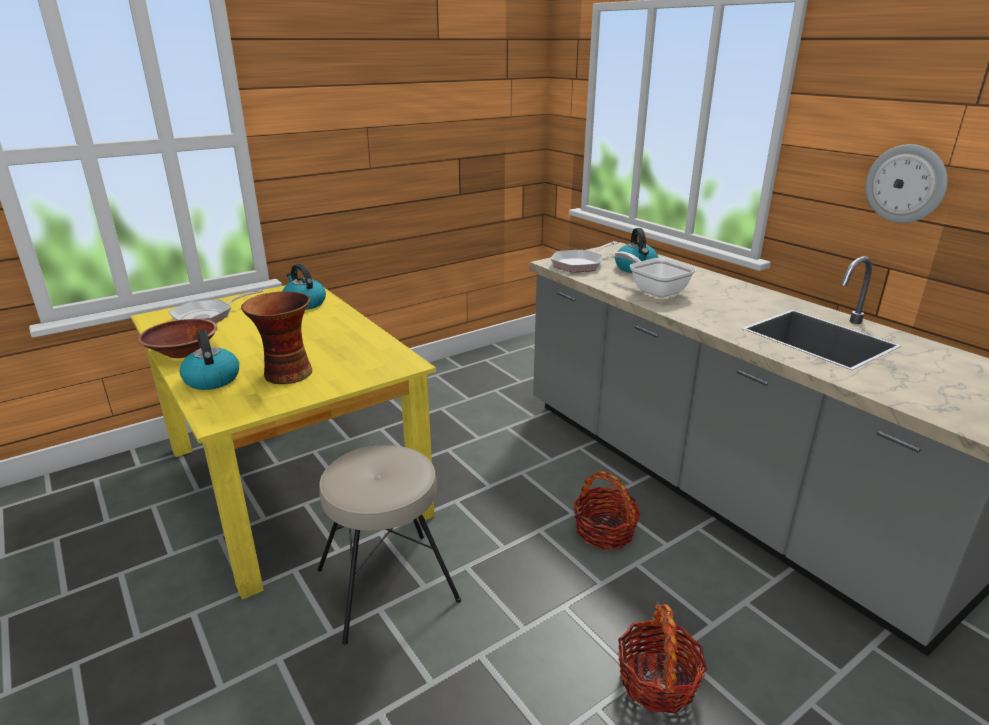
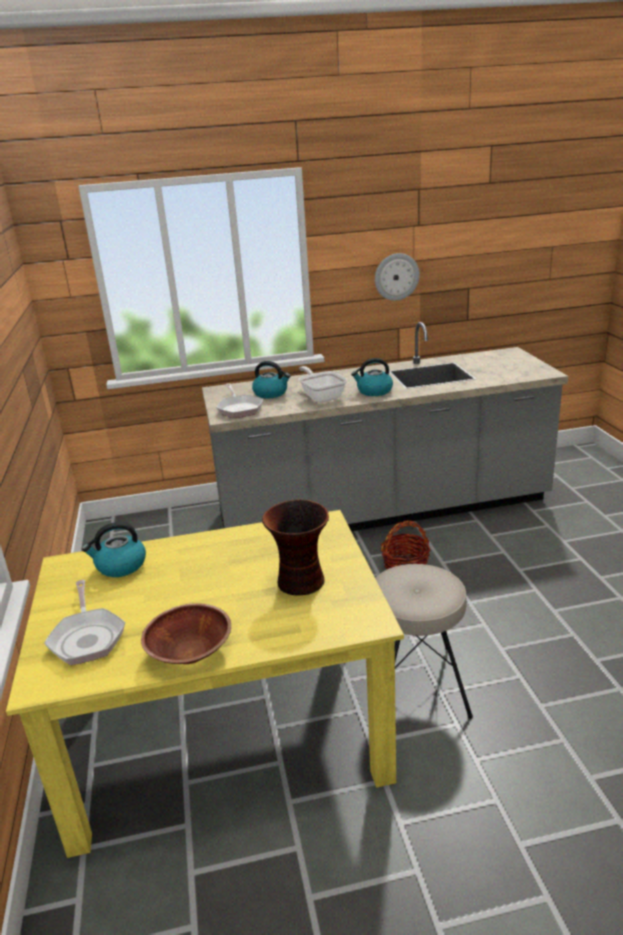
camera: 65 degrees left, 0 degrees up
(211, 379) = (281, 629): kettle -> kettle (374, 391)
(654, 290) = (321, 396): frying pan -> frying pan turned 75 degrees clockwise
(657, 681) = (540, 583): basket -> none

